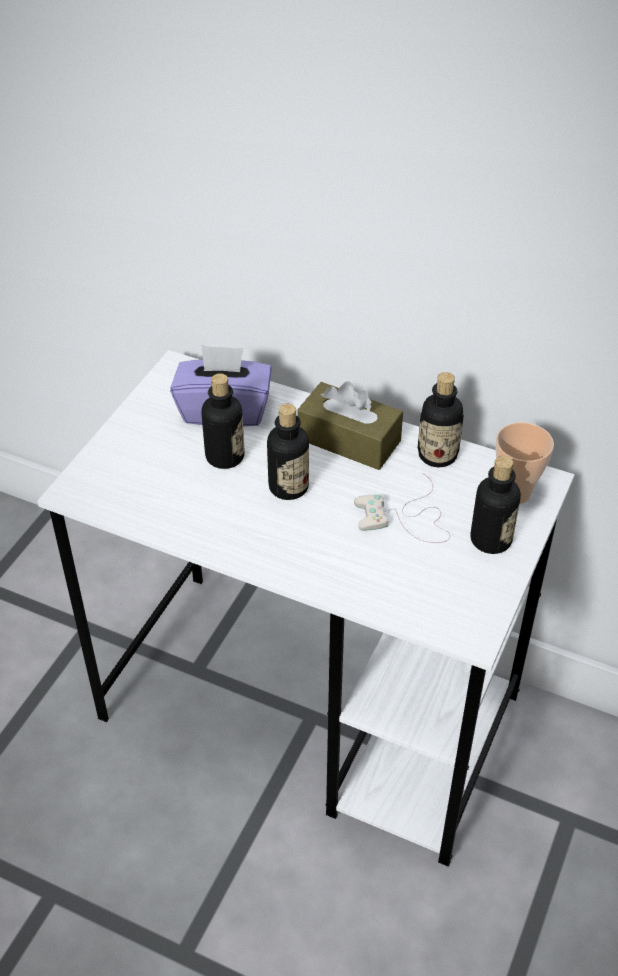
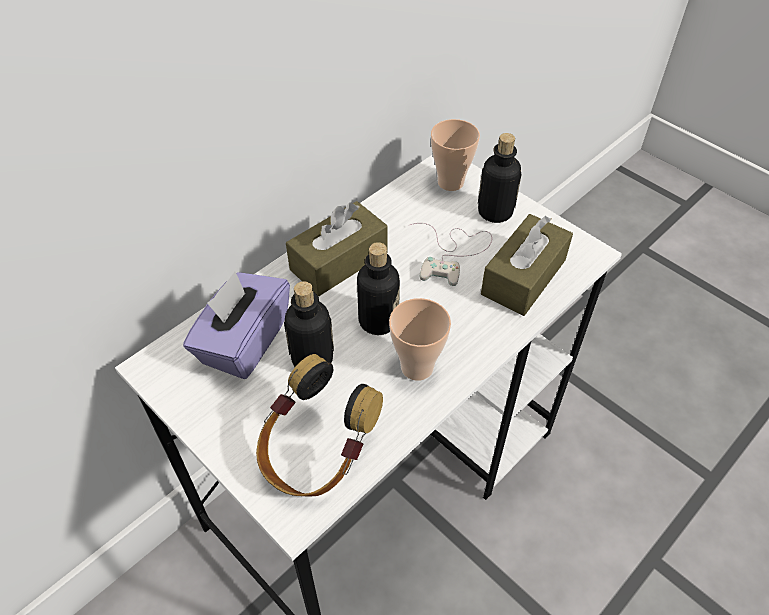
camera: 70 degrees left, 5 degrees up
(130, 487) = (316, 454): none -> headphones
(246, 527) = (417, 367): none -> cup
(403, 583) = (523, 277): none -> brown tissue box
(437, 455) = (387, 212): bottle -> none

